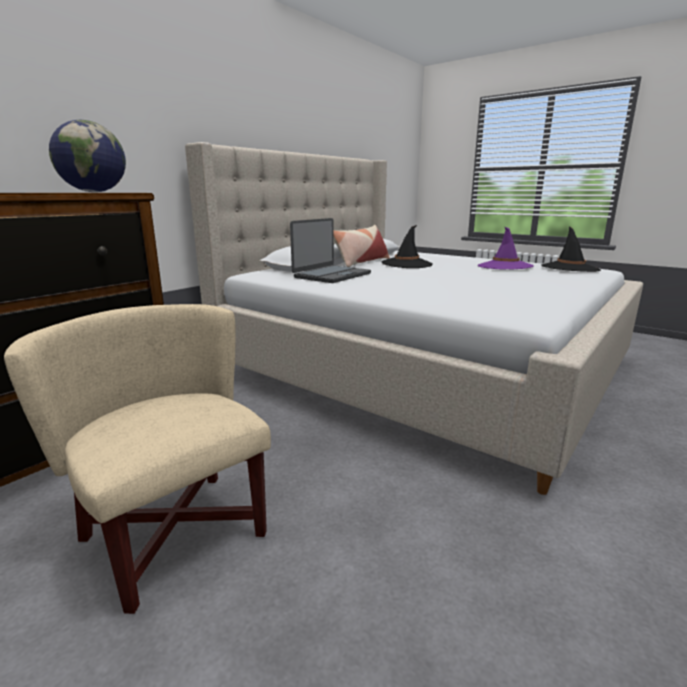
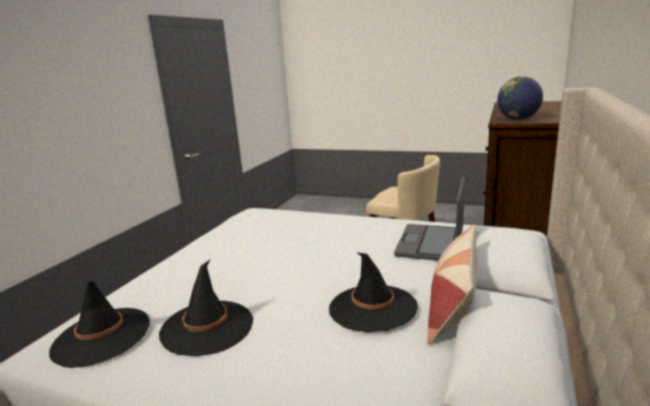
camera: 165 degrees right, 0 degrees up
(504, 266) = (207, 327): purple hat -> black hat

